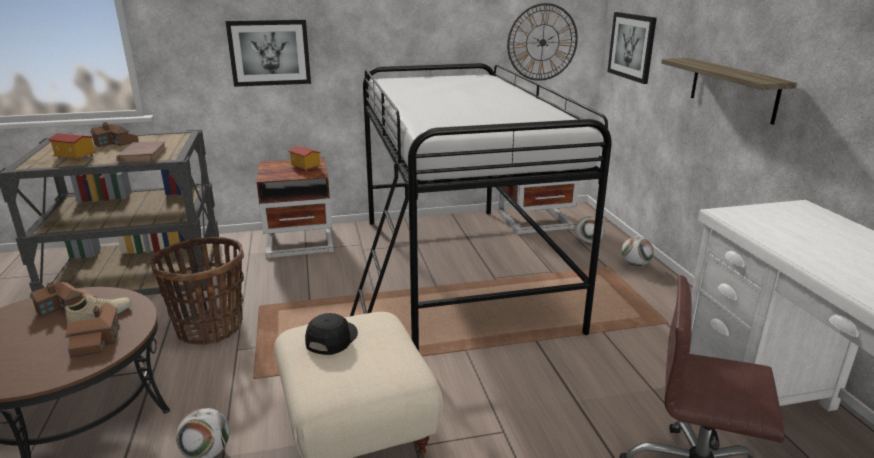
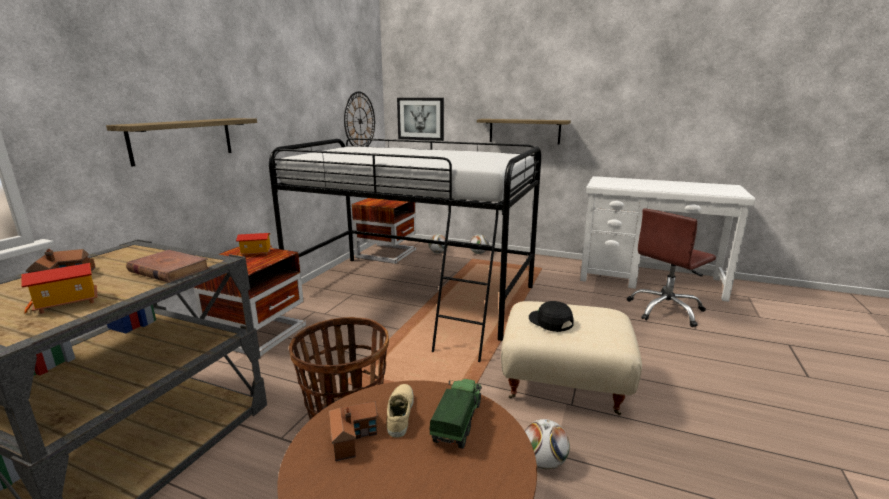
camera: 55 degrees left, 5 degrees down
(96, 340) = (458, 421): toy house -> toy truck
(269, 52) = (183, 140): picture -> shelf

